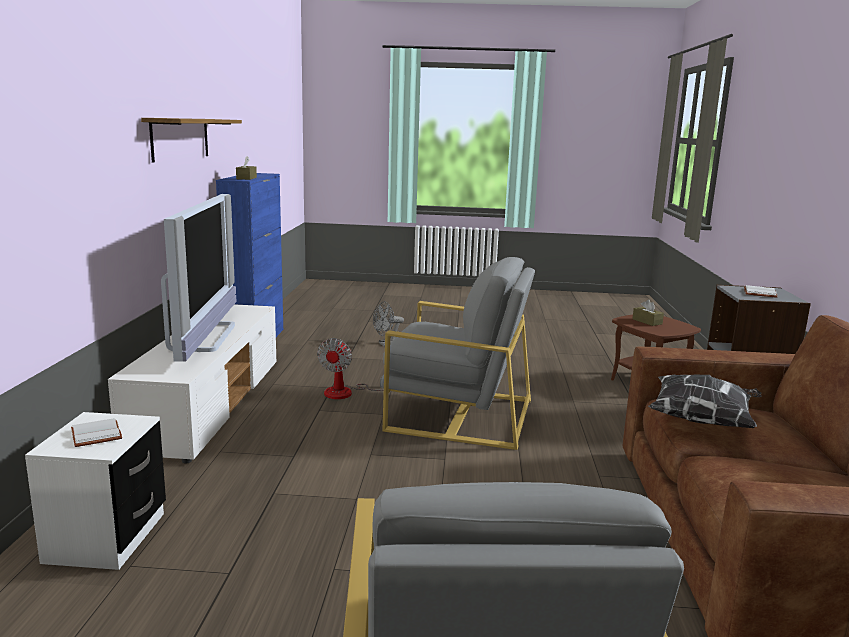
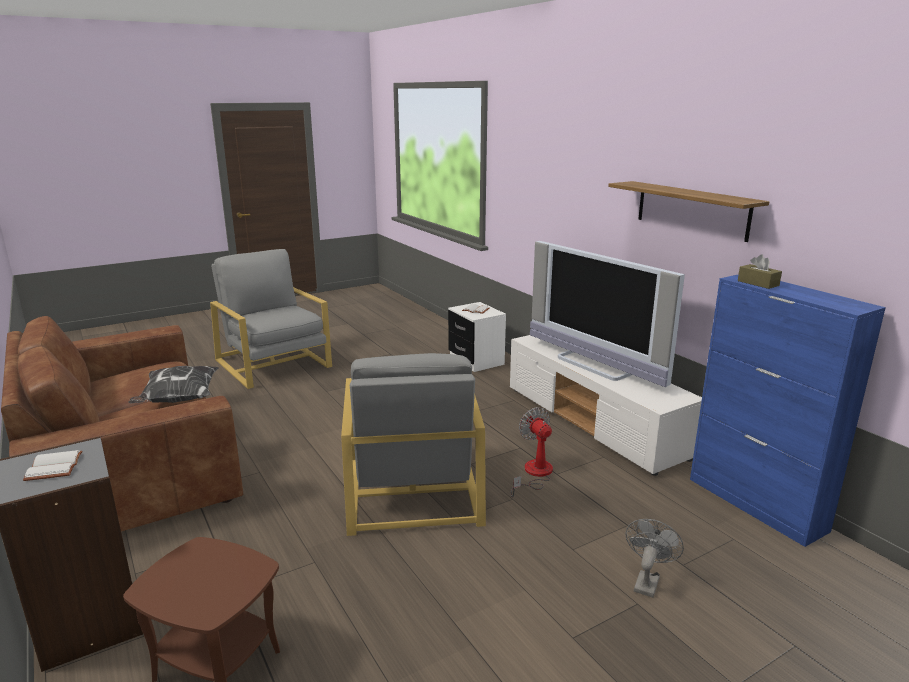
camera: 145 degrees right, 5 degrees up
(459, 414) = (413, 489): grey armchair -> grey armchair turned 75 degrees counterclockwise
(647, 321) = (218, 580): brown tissue box -> none

